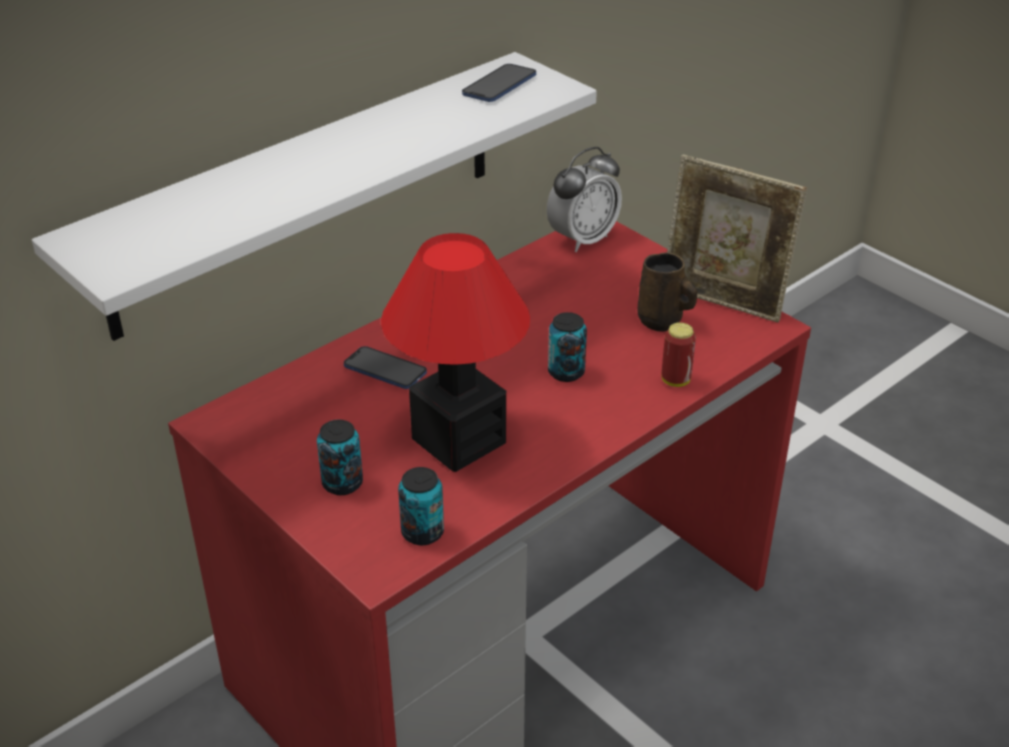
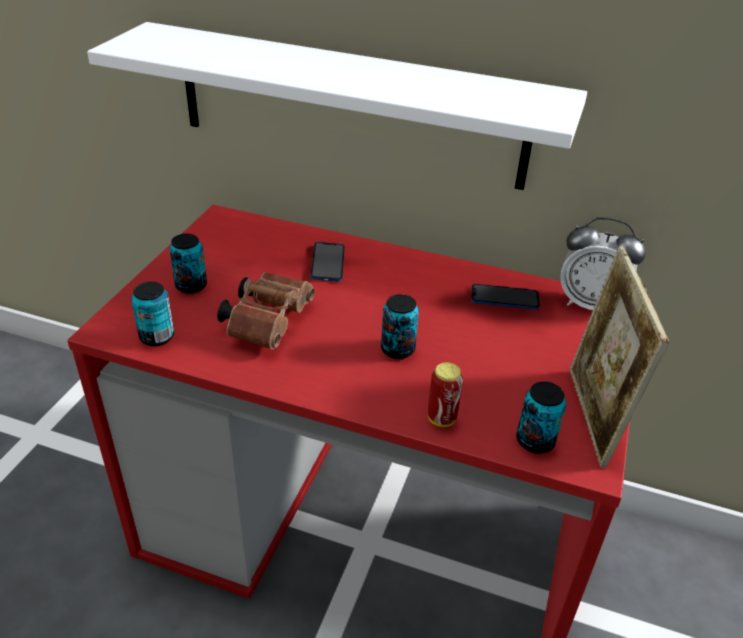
camera: 60 degrees right, 0 degrees up
(457, 442) = (269, 321): table lamp -> brown binoculars
(499, 85) = (516, 96): phone -> phone (504, 298)
(662, 322) = (520, 385): brown mug -> none
(731, 342) = (535, 441): none -> can

